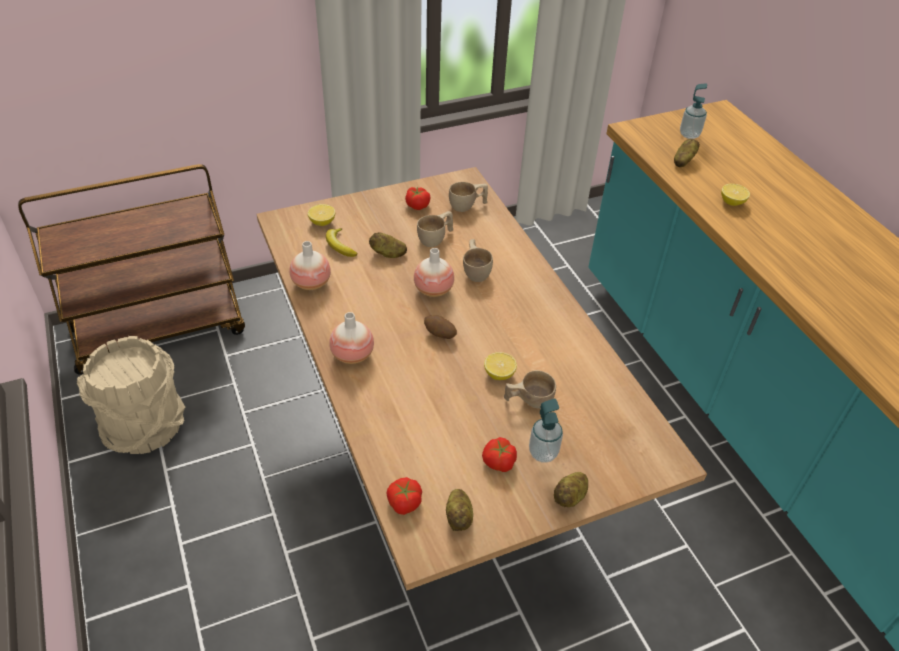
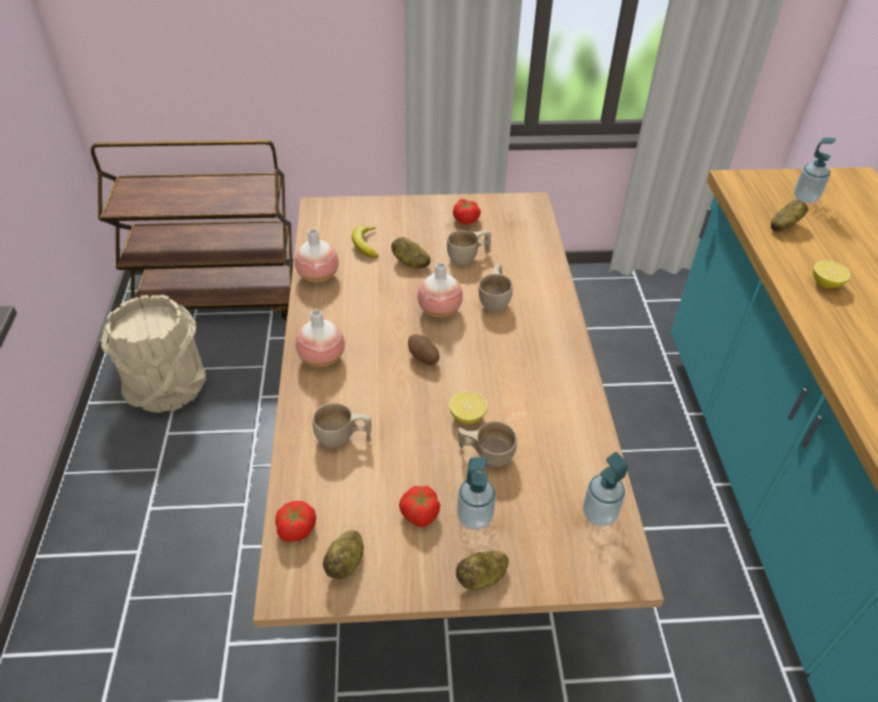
camera: 20 degrees right, 0 degrees up
(322, 222) = (360, 218): lemon -> none
(467, 206) = (519, 231): beige cup -> beige cup (343, 439)
(634, 423) = (599, 514): none -> soap dispenser

